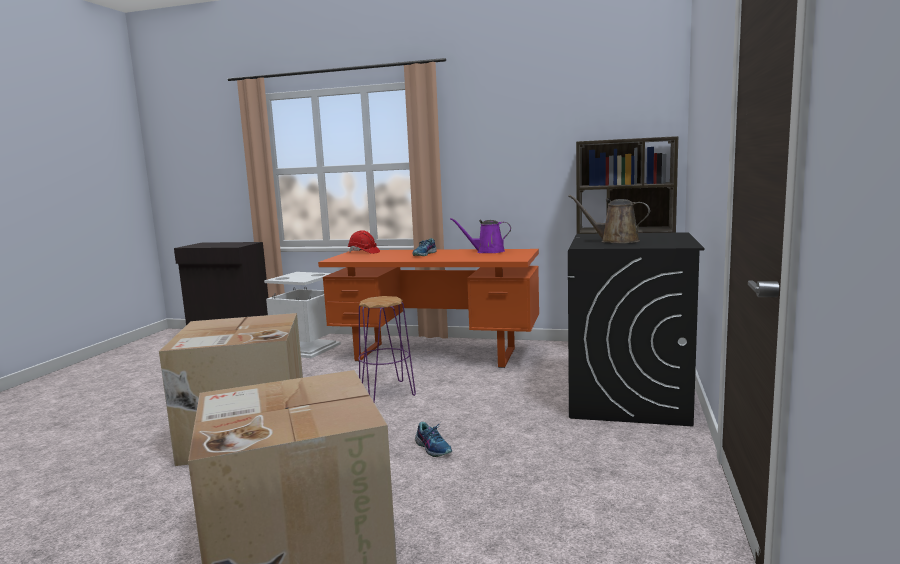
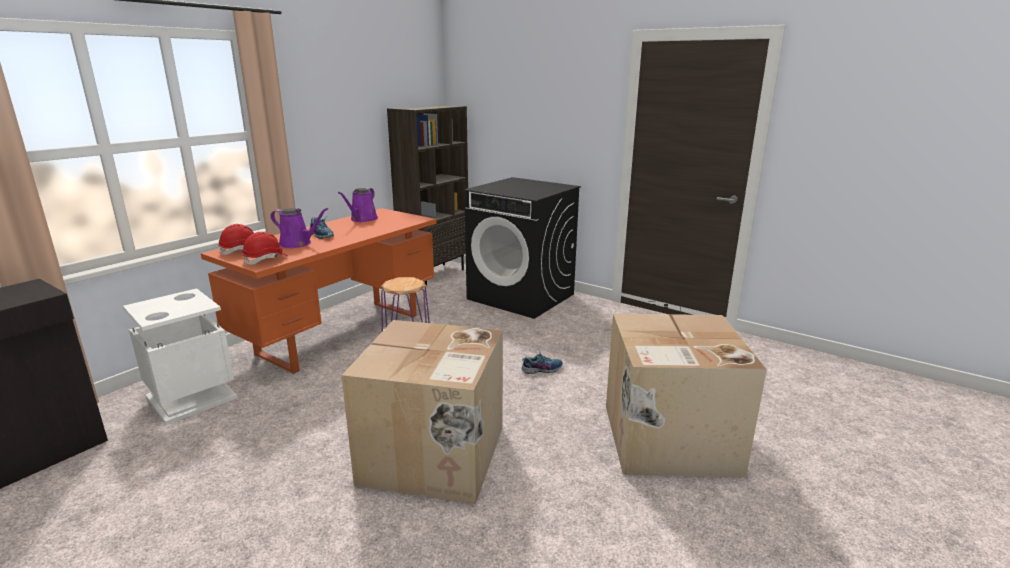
camera: 70 degrees left, 10 degrees up
(347, 258) = (266, 259): none -> red hard hat
(393, 255) = (298, 244): none -> purple watering can
(615, 241) = (524, 190): brown watering can -> none

